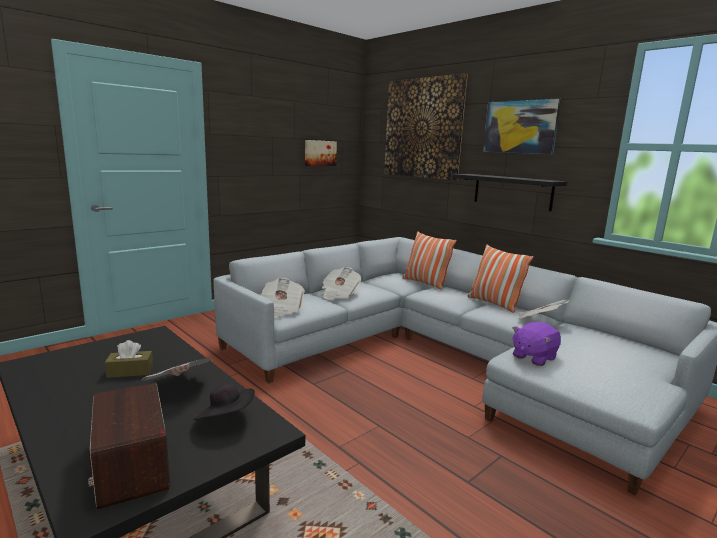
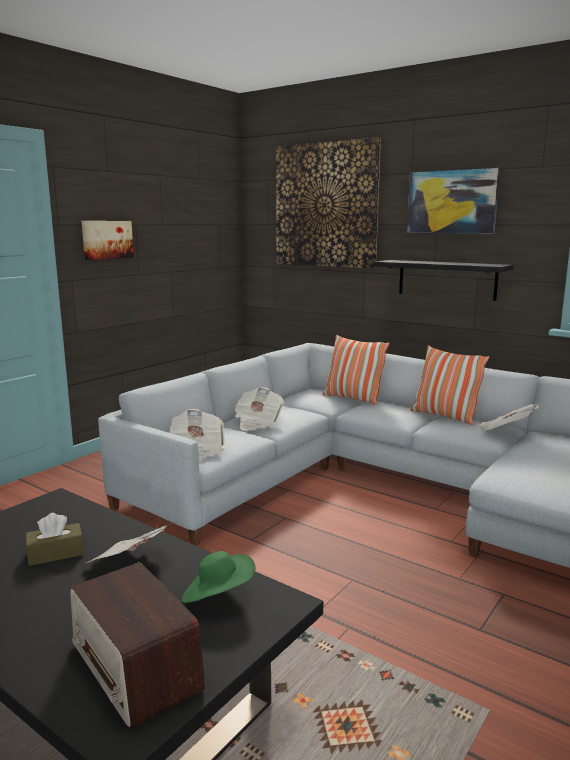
camera: 10 degrees left, 0 degrees up
(226, 419) = (218, 596): black hat -> green hat
(320, 153) = (193, 241): picture -> picture (107, 239)
(533, 357) = (519, 476): purple plush toy -> none

